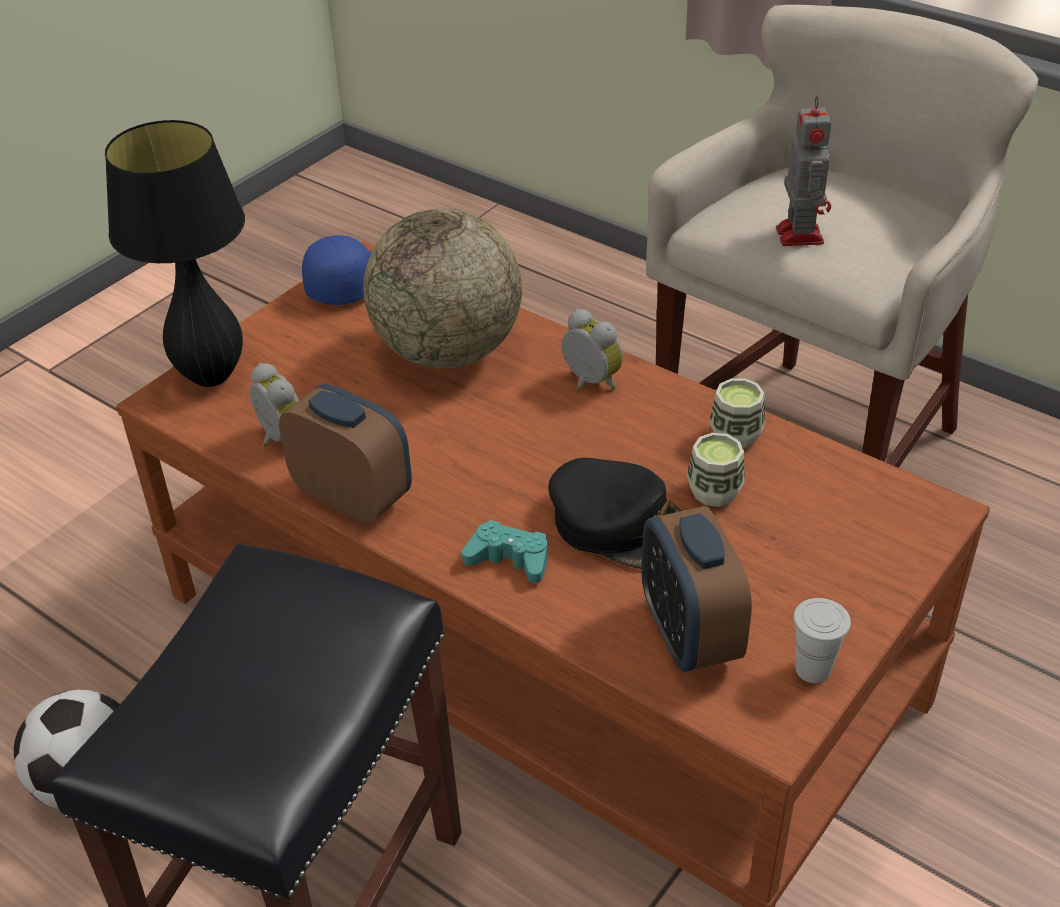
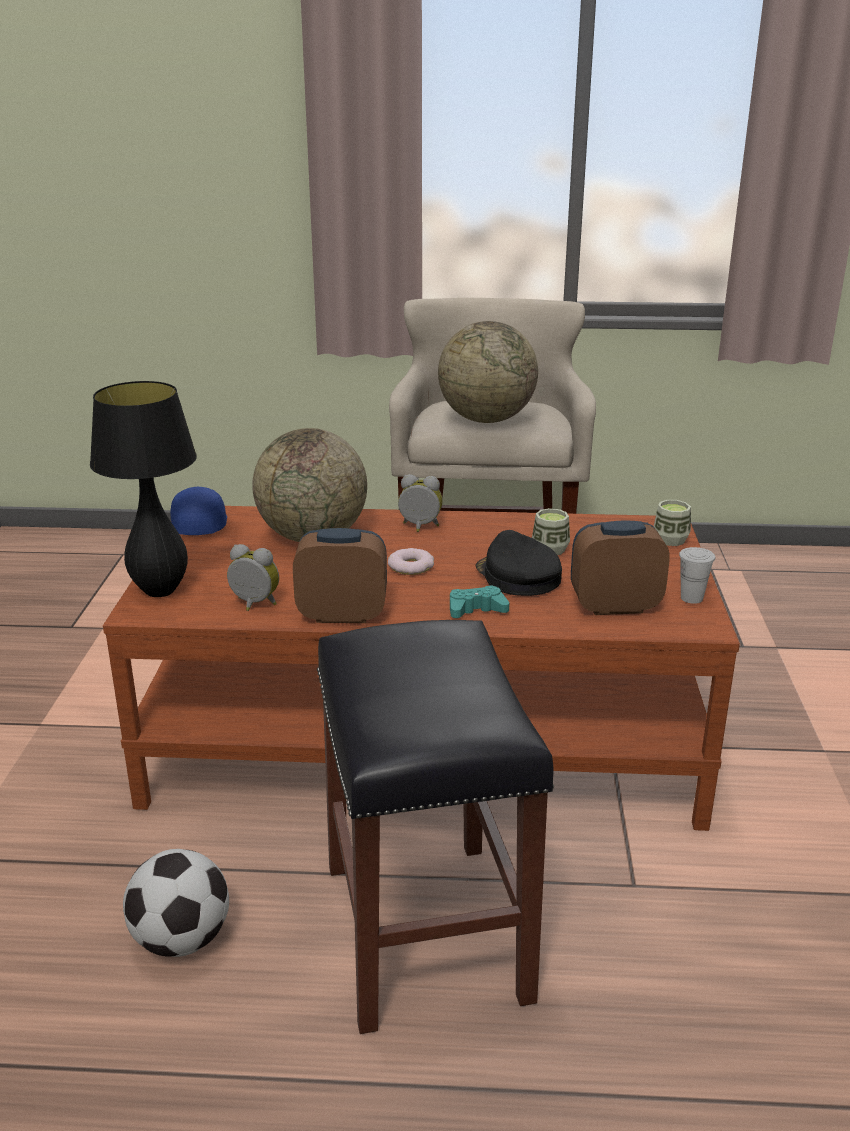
camera: 35 degrees left, 15 degrees down
(509, 449) = (411, 566): none -> donut
(620, 523) = (517, 576): black cap -> black cap turned 120 degrees counterclockwise
(689, 635) = (615, 606): alarm clock -> alarm clock turned 135 degrees clockwise
(735, 435) = (530, 525): cup -> cup (670, 540)
(799, 234) = (486, 419): toy robot -> globe

